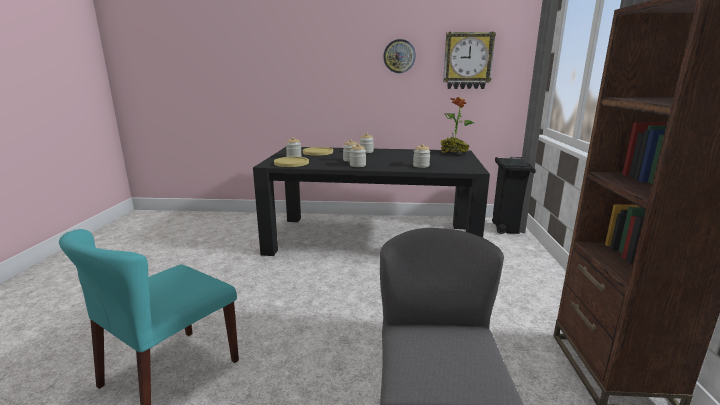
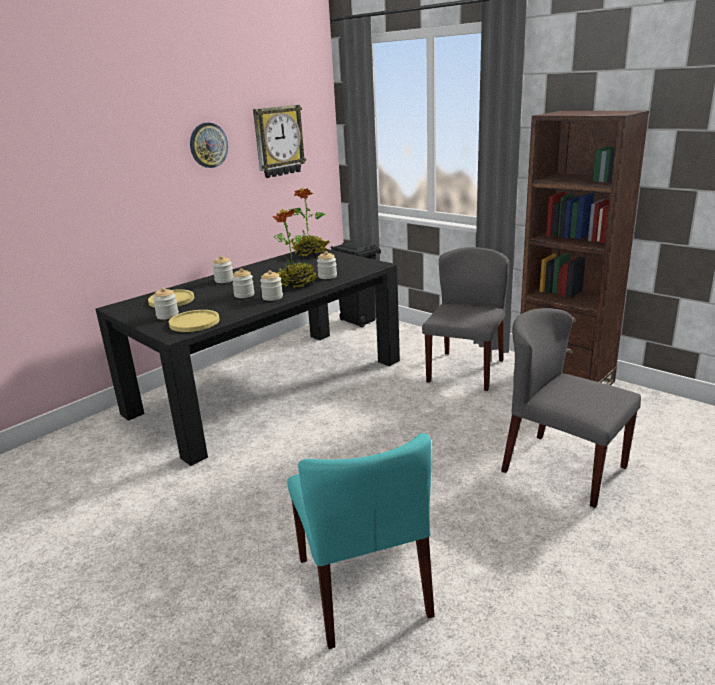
camera: 50 degrees left, 5 degrees up
(392, 164) = (297, 284): none -> potted plant
(519, 301) = (465, 370): none -> grey chair

